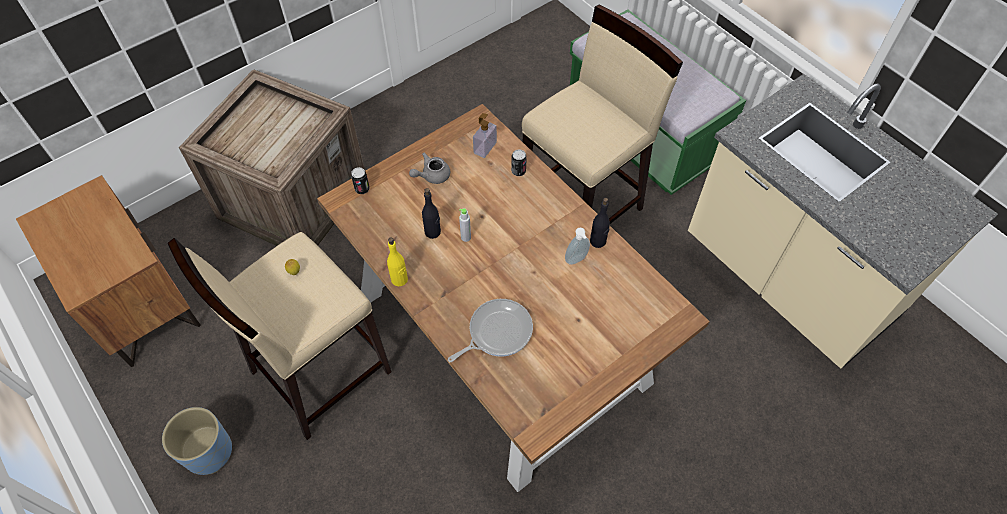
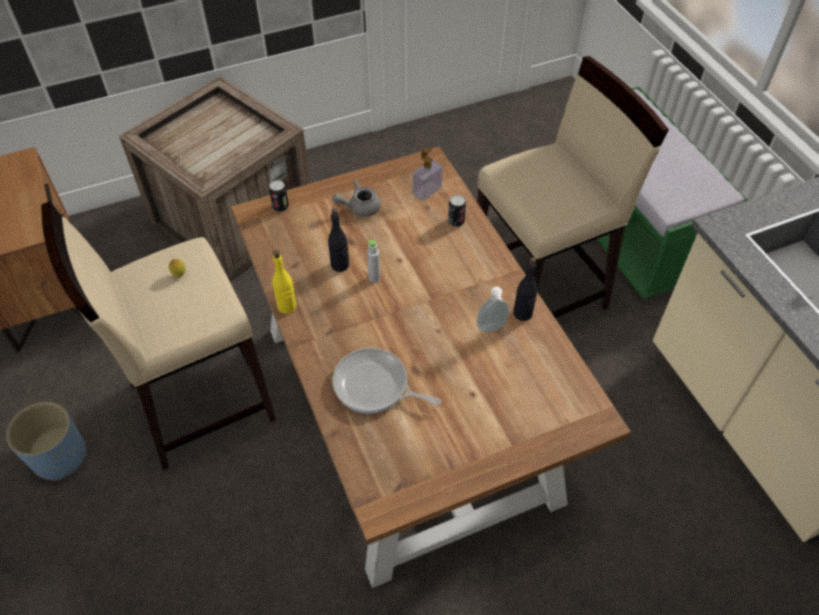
camera: 15 degrees right, 5 degrees down
(497, 332) = (374, 386): frying pan -> frying pan turned 135 degrees counterclockwise

